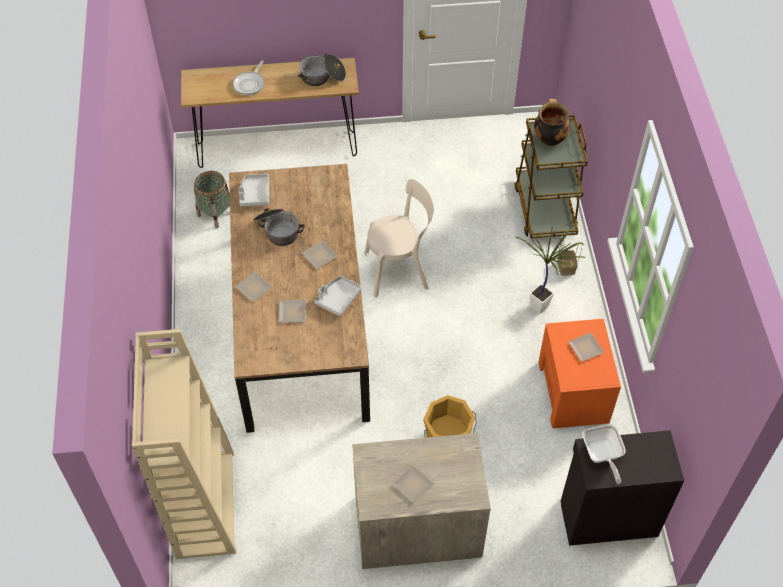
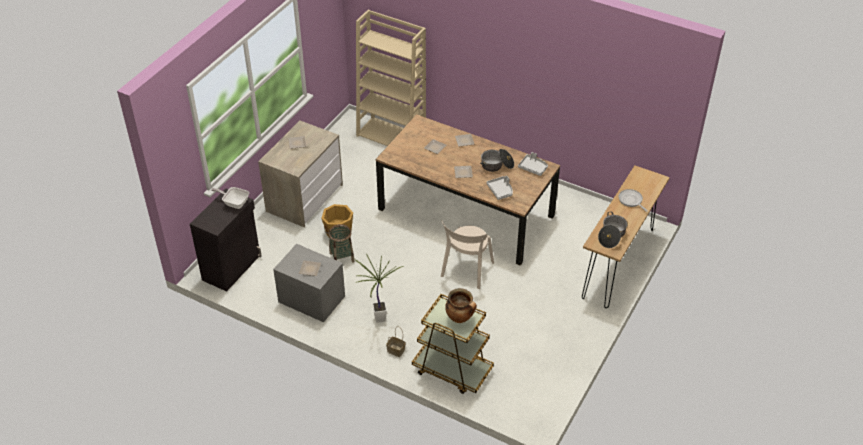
camera: 125 degrees right, 10 degrees down
(215, 213) = (581, 213): basket -> basket (342, 257)
(338, 298) = (427, 166): grey tray -> grey tray (500, 190)
(573, 392) = (311, 298): orange nightstand -> grey nightstand

